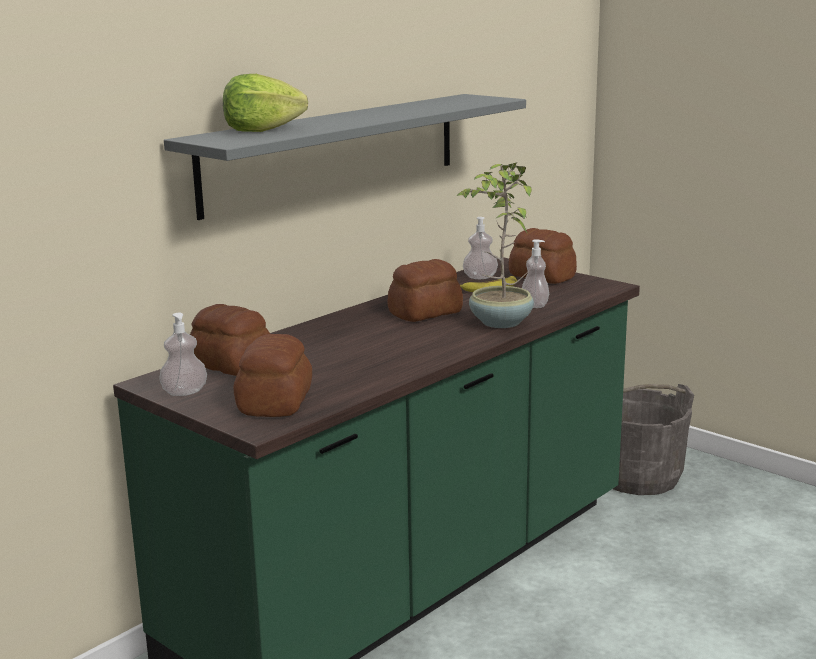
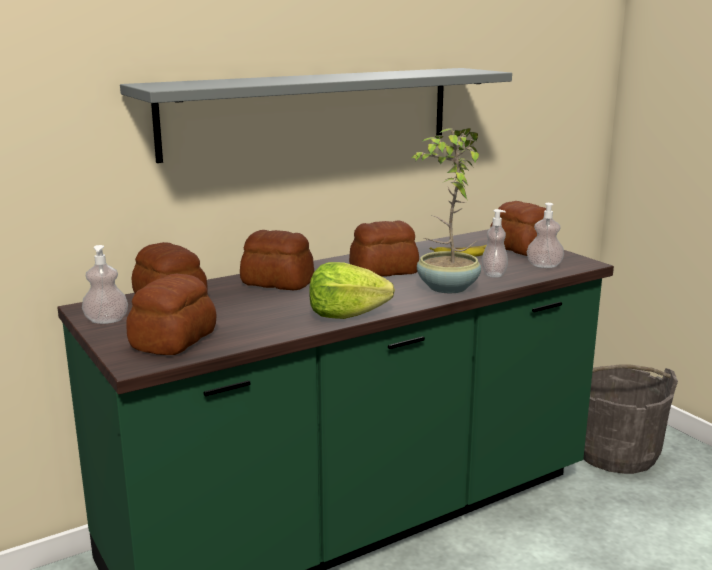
camera: 15 degrees right, 0 degrees up
(261, 130) = (217, 81): lettuce -> lettuce (346, 314)
(327, 335) = (277, 282): none -> bread
(480, 277) = (461, 244): soap dispenser -> soap dispenser (544, 266)

